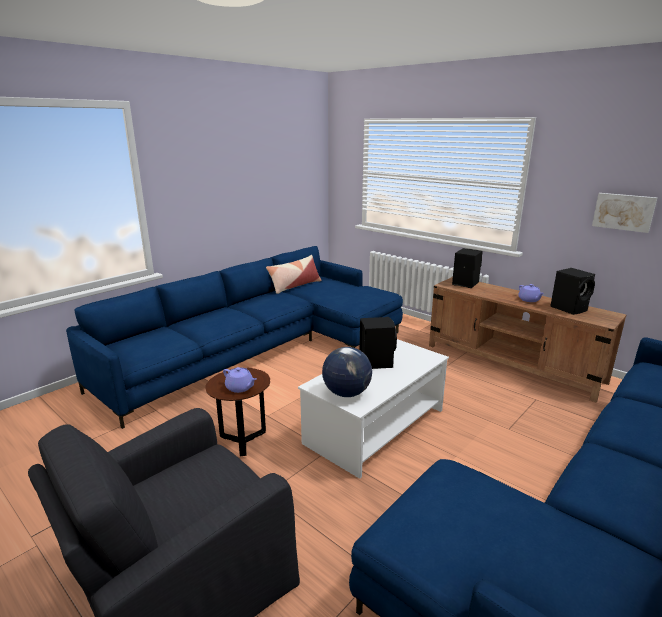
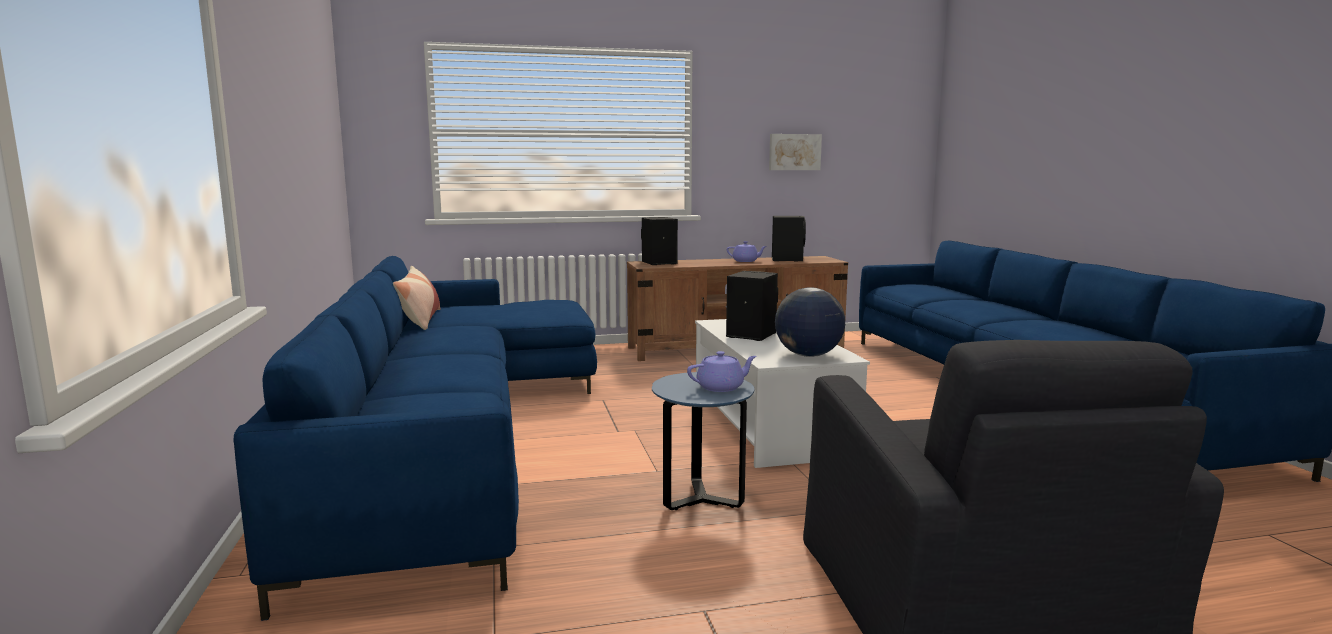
camera: 55 degrees left, 10 degrees down
(243, 441) = (701, 499): brown side table -> blue side table

